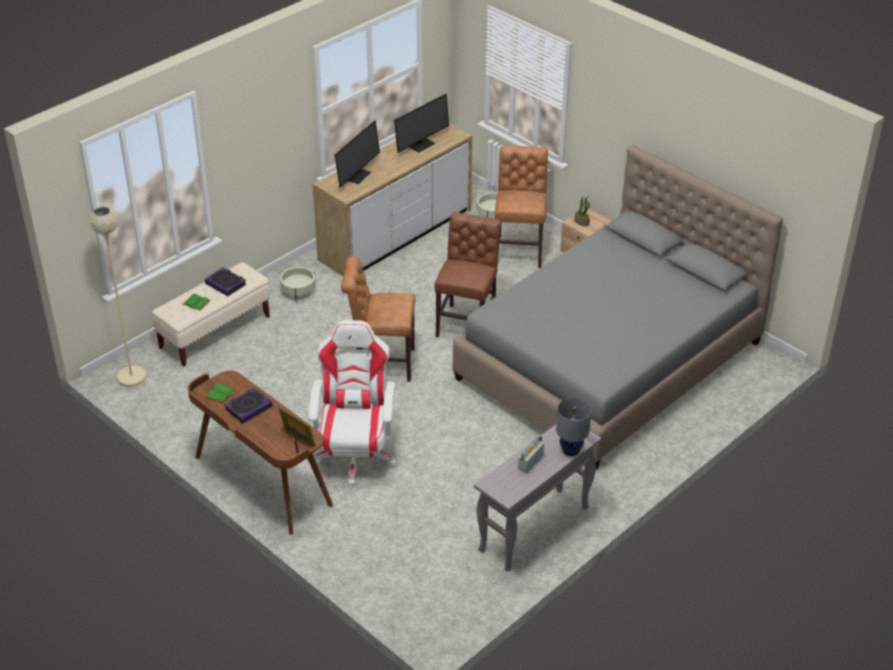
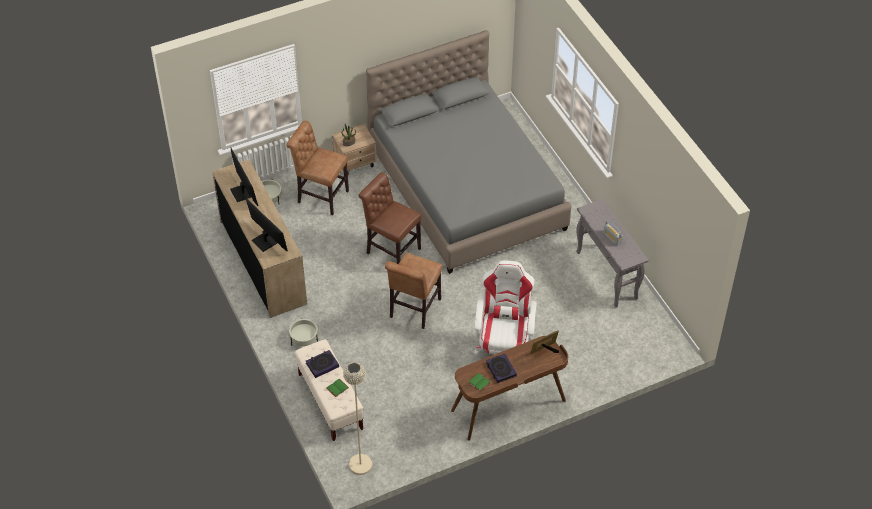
camera: 70 degrees left, 10 degrees up
(355, 455) = (503, 348): white office chair -> white office chair turned 75 degrees clockwise
(570, 450) = (608, 216): grey table lamp -> none

